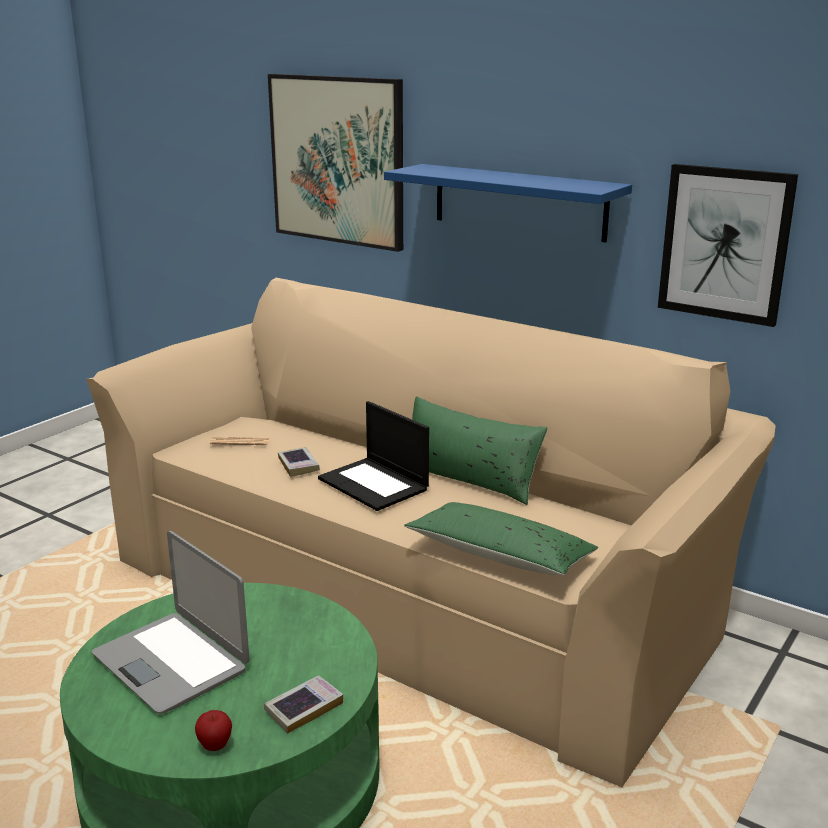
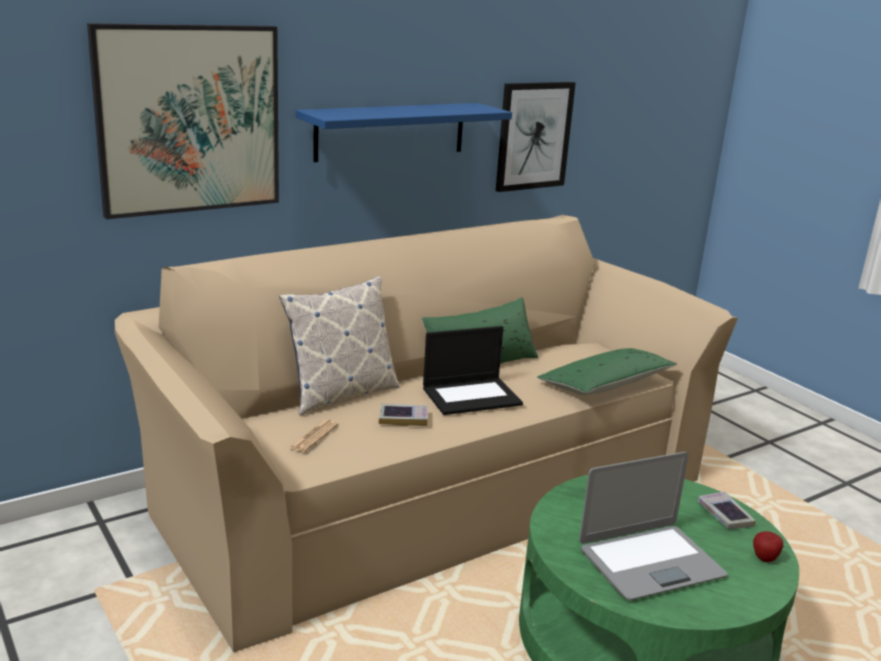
camera: 70 degrees left, 0 degrees up
(332, 435) = (340, 394): none -> pillow

